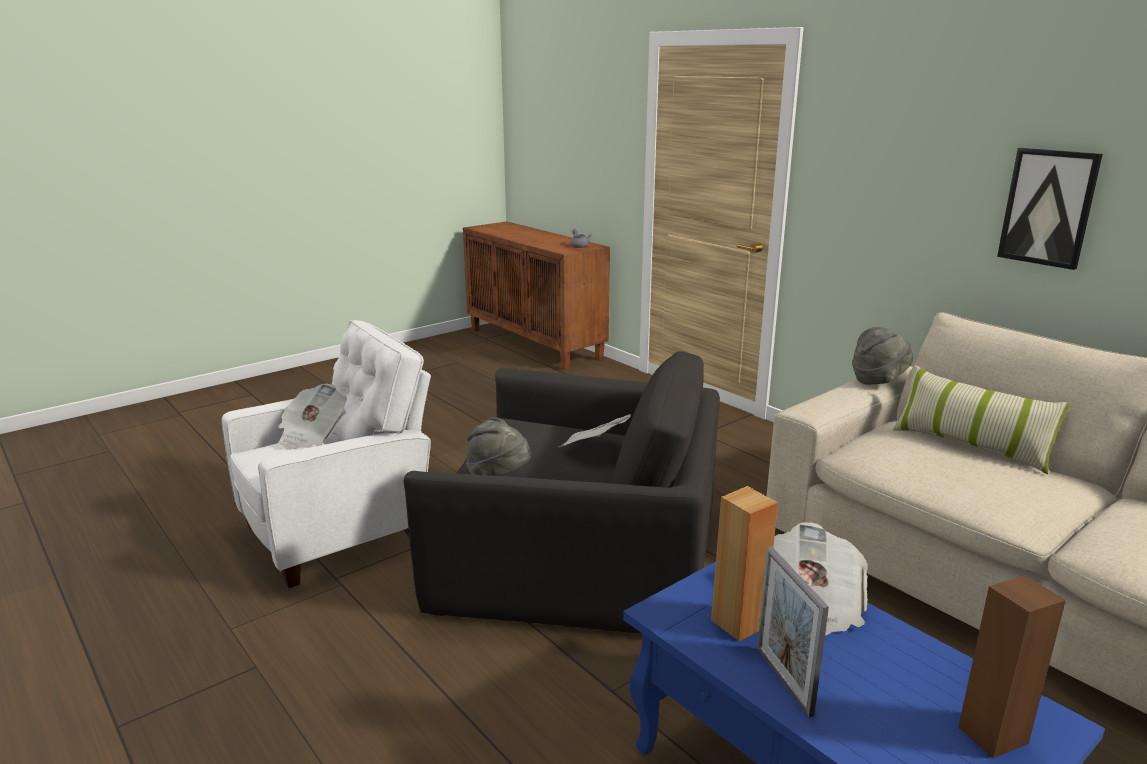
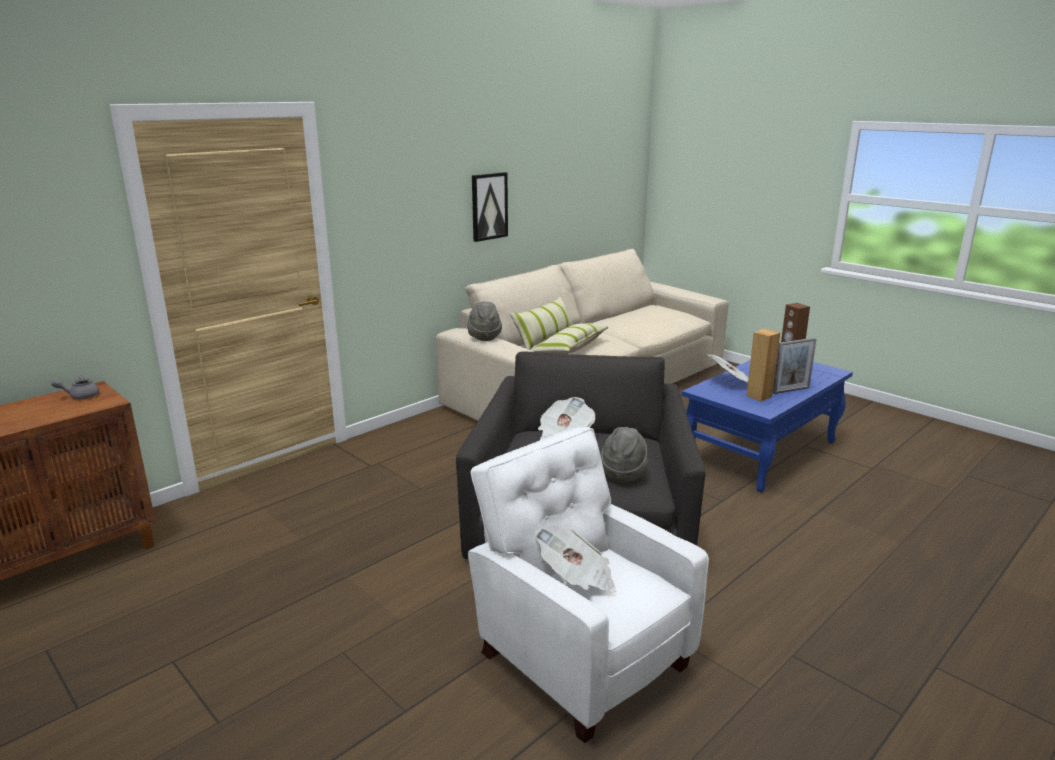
camera: 95 degrees left, 0 degrees up
(927, 461) = (570, 349): none -> pillow

